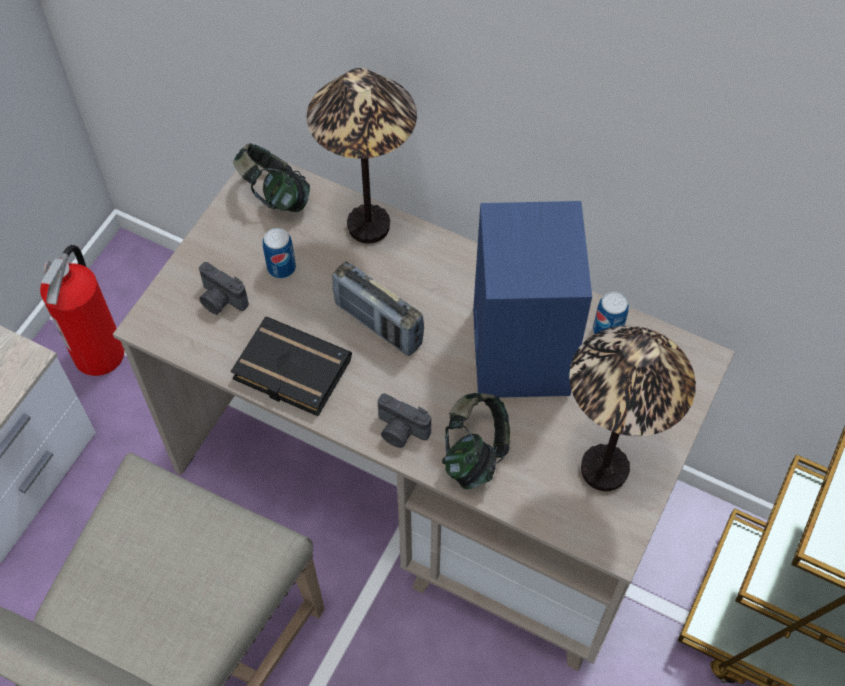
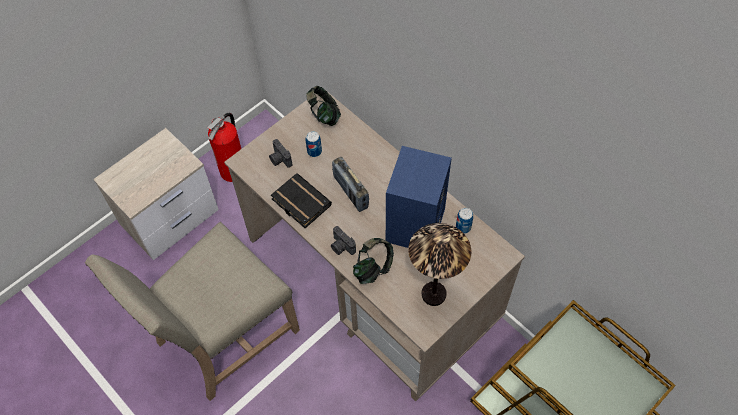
camera: 20 degrees right, 0 degrees up
(368, 227) = (364, 142): table lamp -> none

